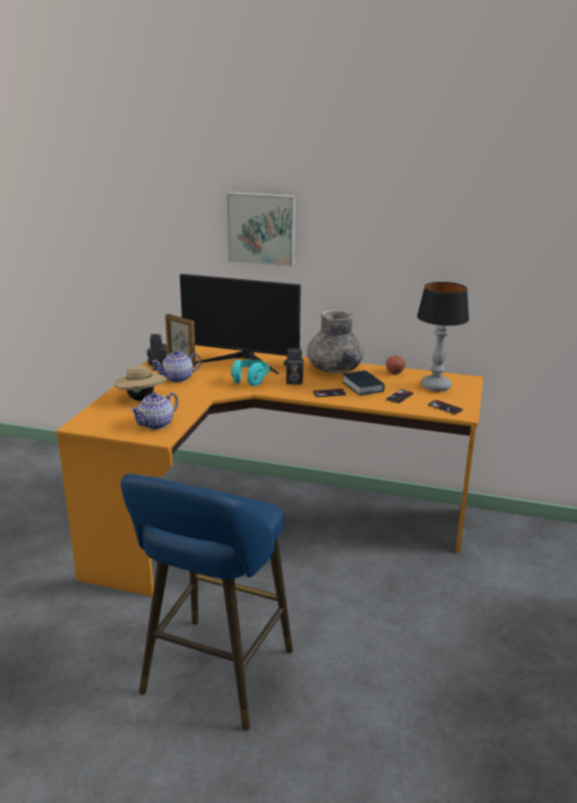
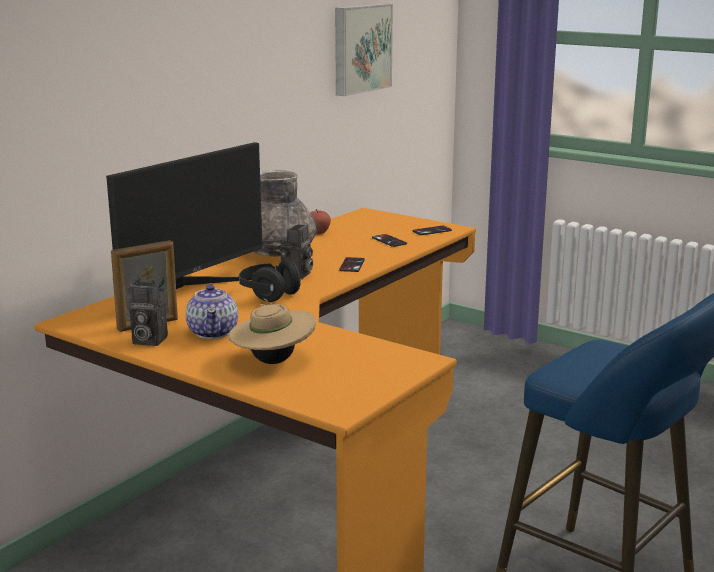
camera: 70 degrees left, 5 degrees down
(156, 424) = (377, 358): teapot -> none
(250, 380) = (269, 294): turquoise headphones -> black headphones
(262, 228) = (143, 82): picture -> picture (360, 48)
(362, 387) = (347, 250): book -> none
(436, 386) = (375, 225): table lamp -> none

